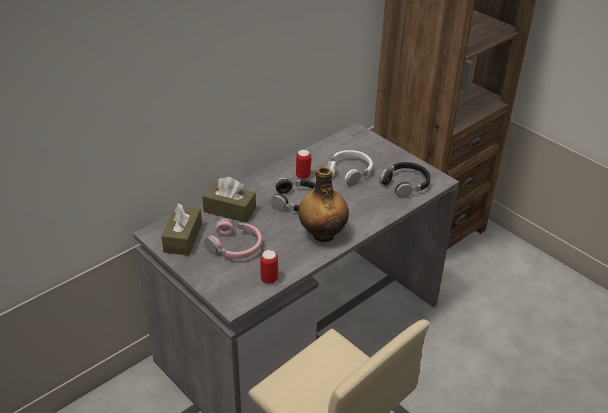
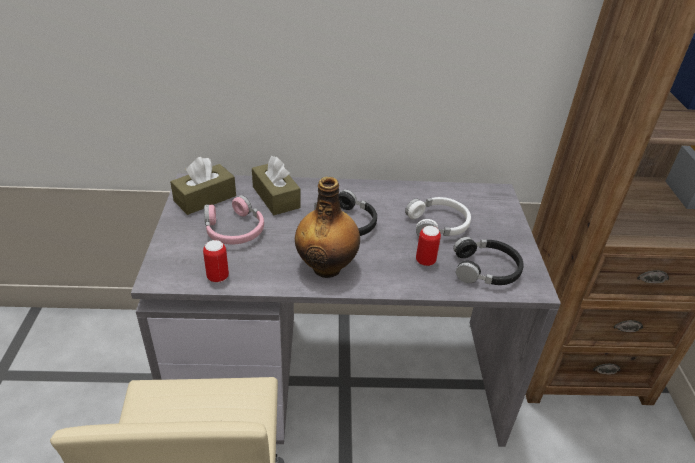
camera: 40 degrees right, 0 degrees up
(303, 176) = (385, 204): can -> can (425, 261)

